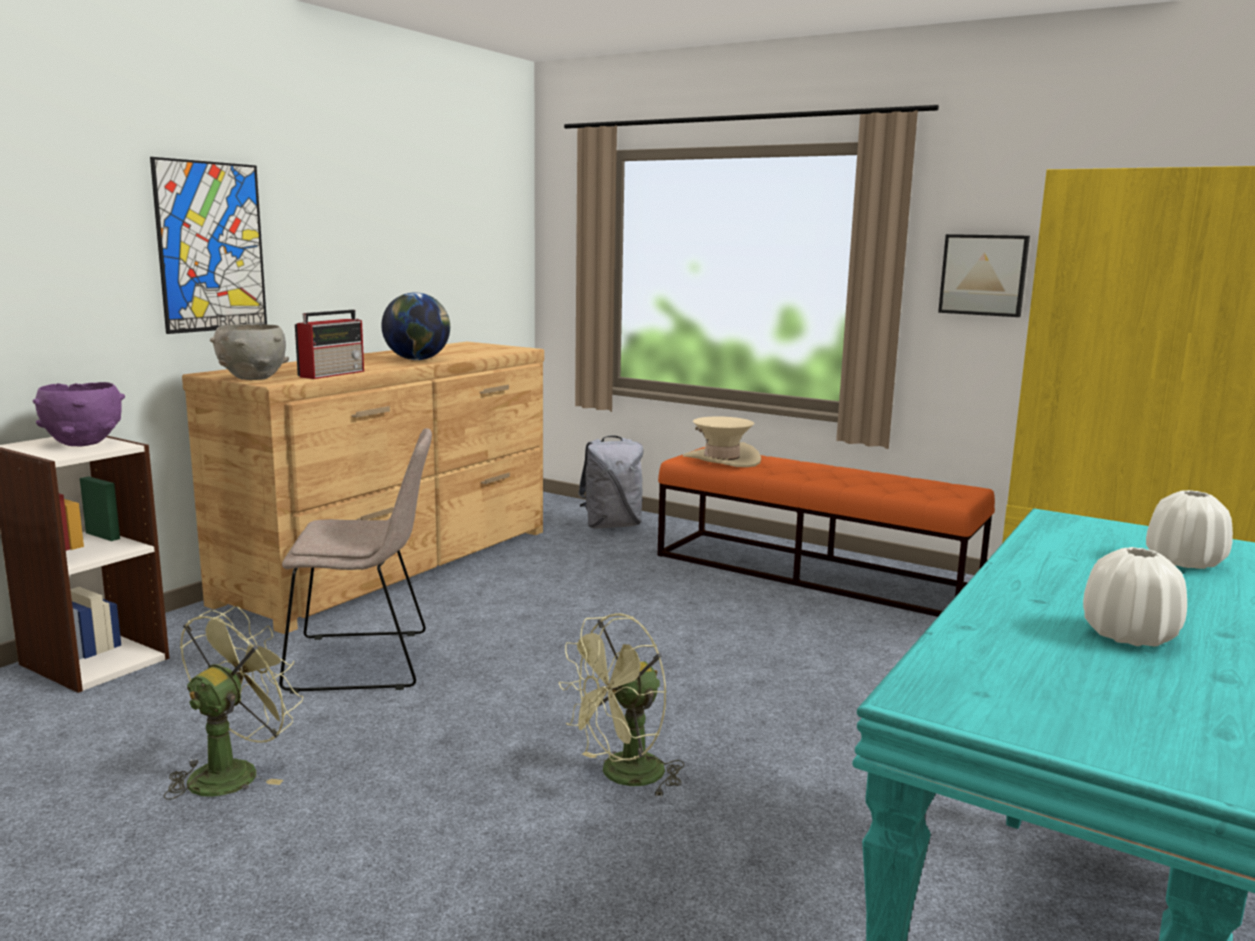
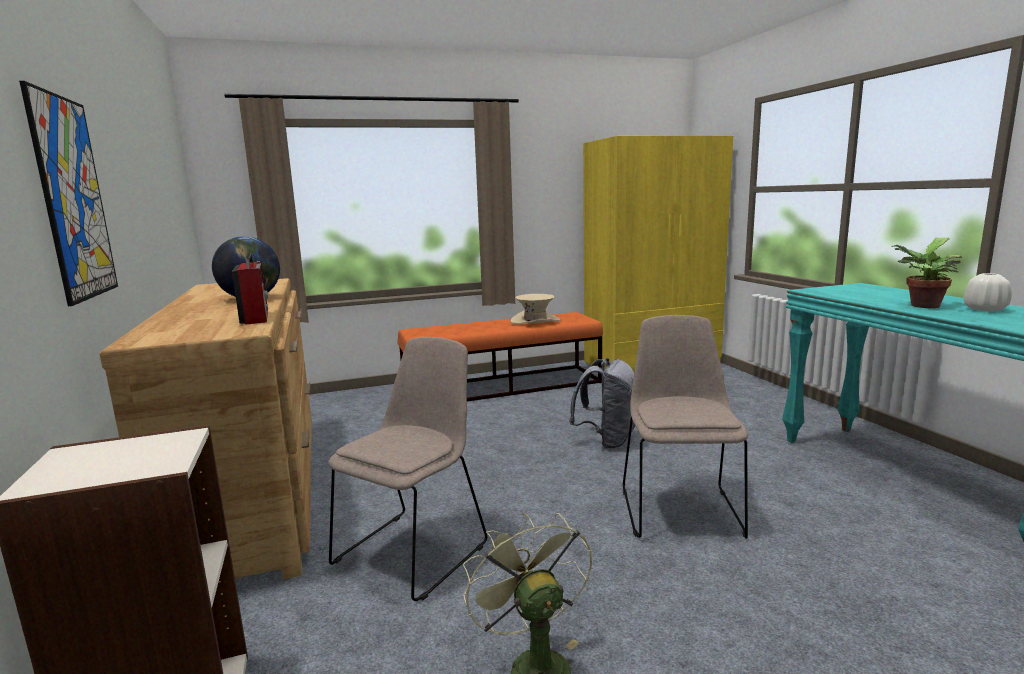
camera: 50 degrees left, 0 degrees up
(83, 443) = (125, 451): purple bowl -> none
(252, 378) = (209, 334): grey bowl -> none
(611, 525) = (340, 405): grey backpack -> grey backpack (607, 440)
(622, 777) = (679, 509): green fan -> beige chair
(721, 459) = (437, 332): beige hat -> beige hat (535, 321)
(984, 275) = (545, 197): picture -> none
(1052, 591) = (922, 306): none -> potted plant
(1183, 562) = (884, 291): white vase -> none

